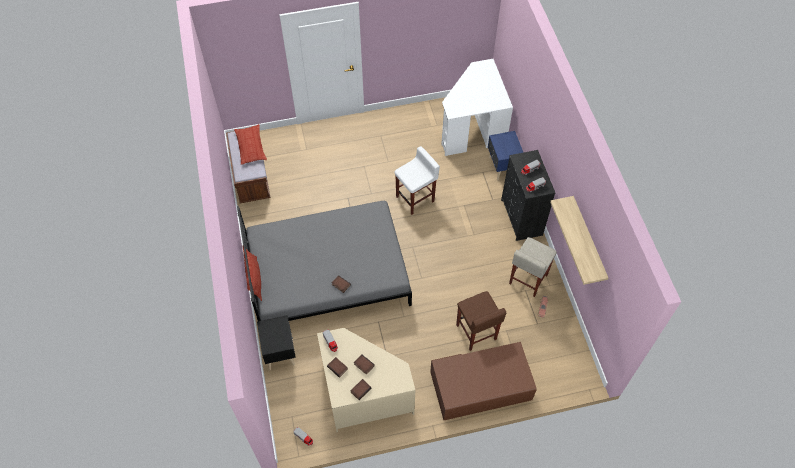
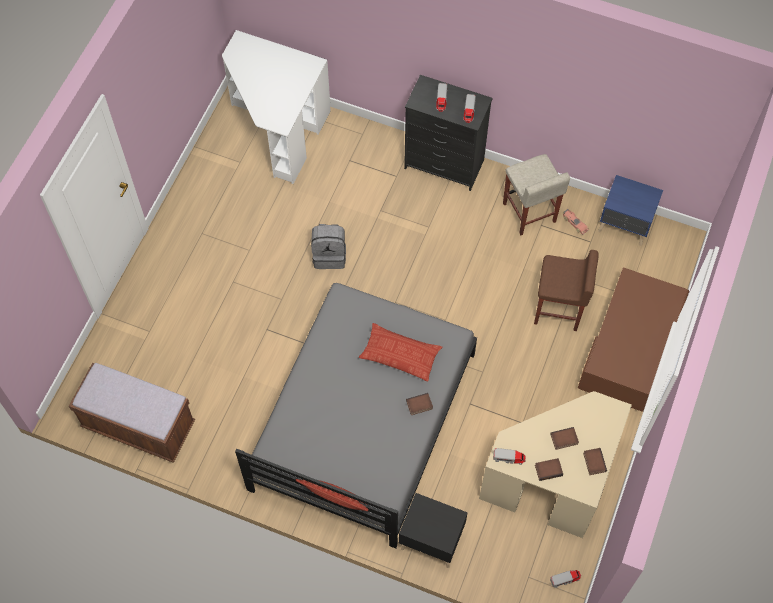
camera: 55 degrees left, 5 degrees up
(250, 146) = (122, 387): pillow -> pillow (400, 354)
(415, 198) = (329, 255): white stool -> grey backpack
(502, 167) = (360, 136): blue nightstand -> blue nightstand (625, 226)
(588, 240) = (597, 106): shelf -> none

